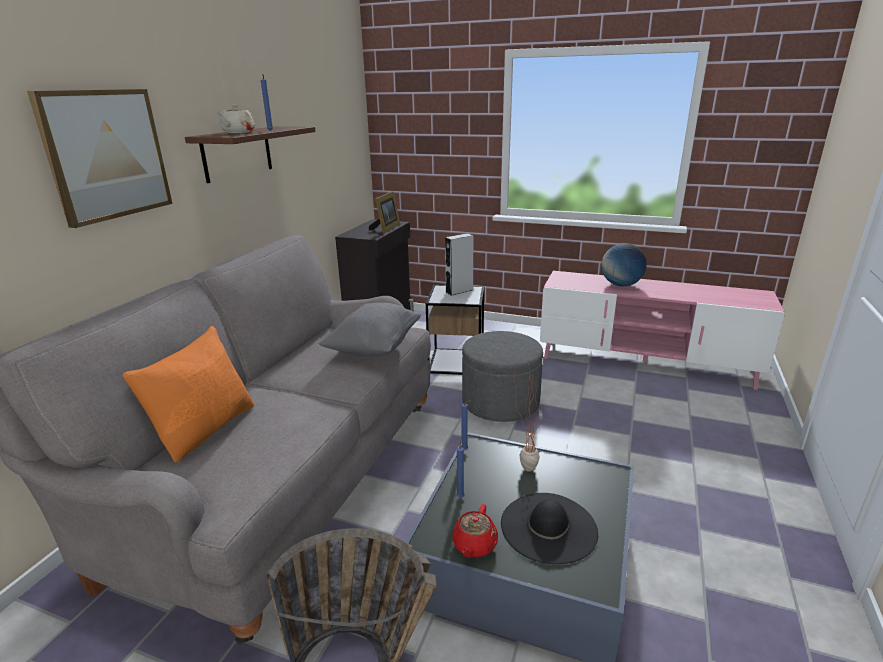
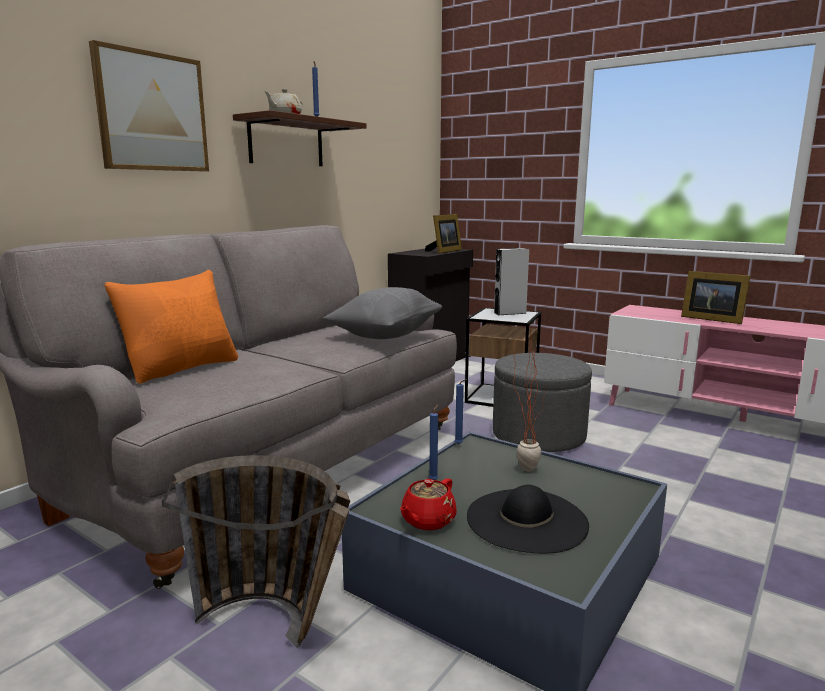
camera: 15 degrees right, 10 degrees down
(621, 285) = (710, 319): globe -> picture frame

